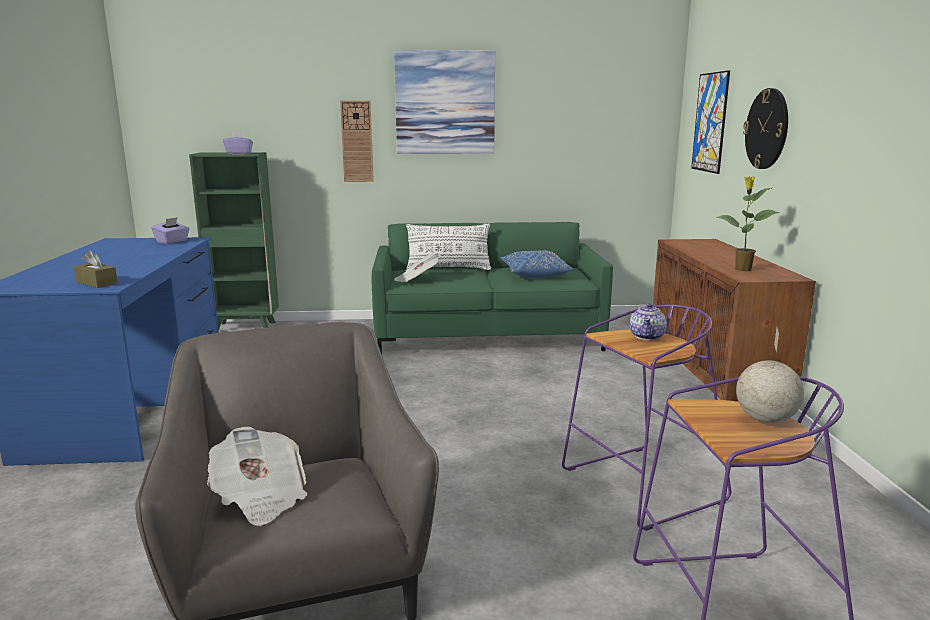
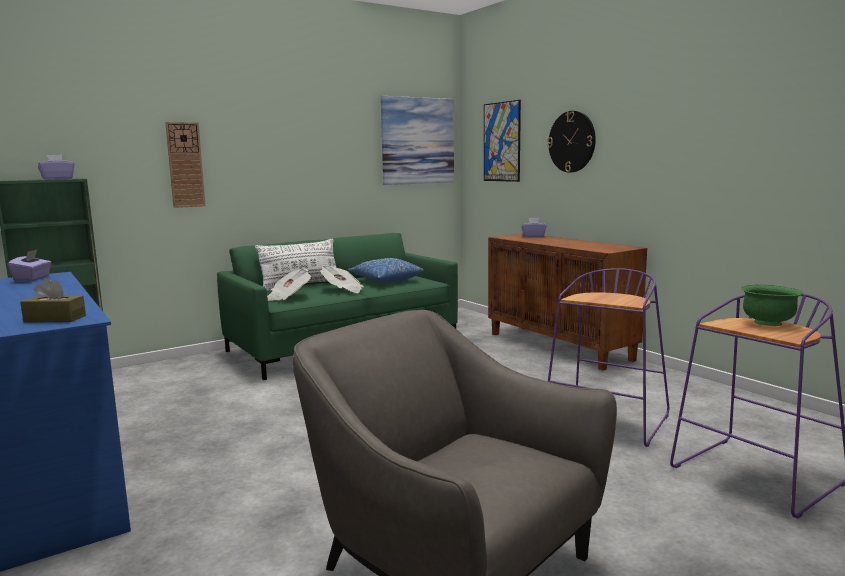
camera: 30 degrees left, 5 degrees down
(260, 497) = (466, 477): newspaper -> newspaper (343, 290)
(445, 103) = (272, 126): picture -> picture (417, 141)
(647, 336) = (602, 295): teapot -> none
(712, 244) = (533, 236): none -> purple tissue box
(742, 269) = (590, 247): potted plant -> none
(764, 420) = (768, 323): globe -> green bowl

